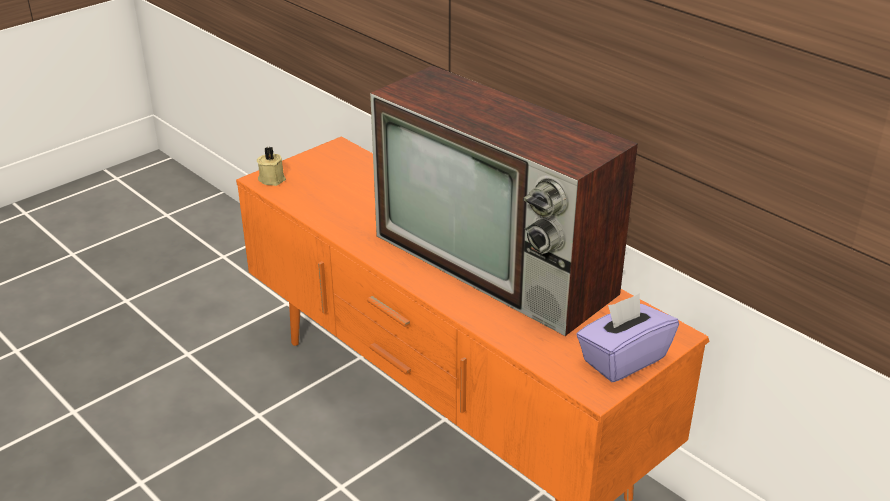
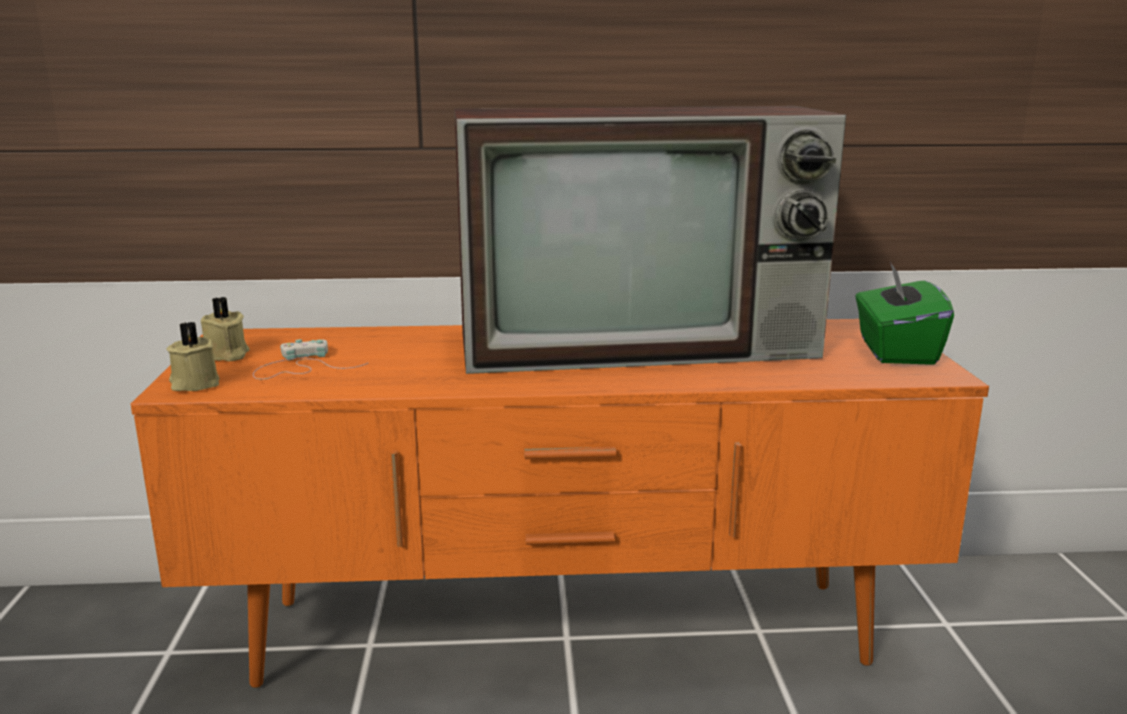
camera: 50 degrees left, 15 degrees down
(314, 163) = (226, 355): none -> beige candle
(325, 189) = (300, 367): none -> white game controller
(623, 359) = (895, 351): purple tissue box -> green tissue box

